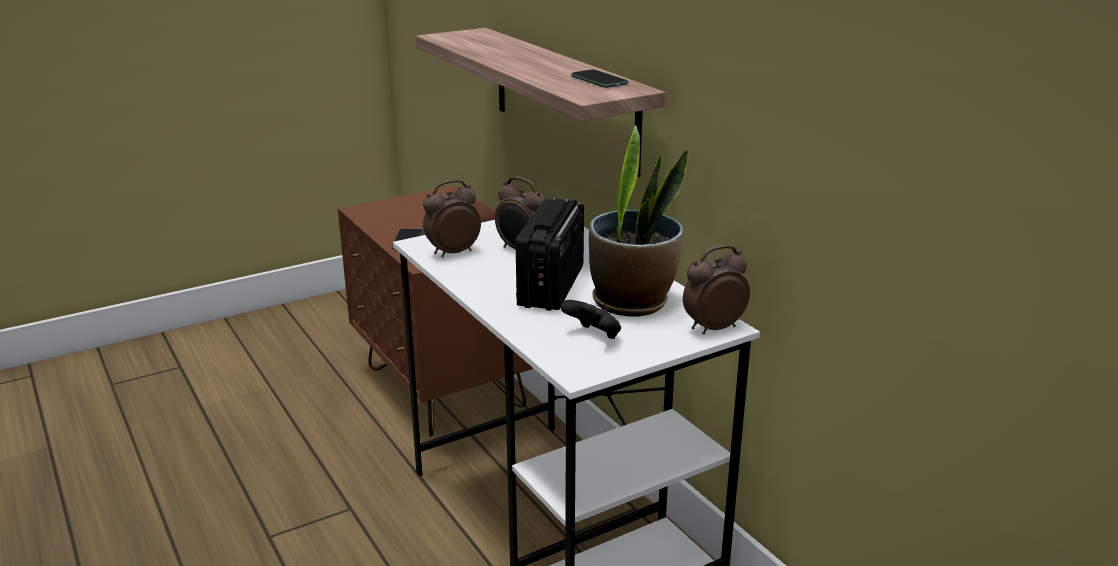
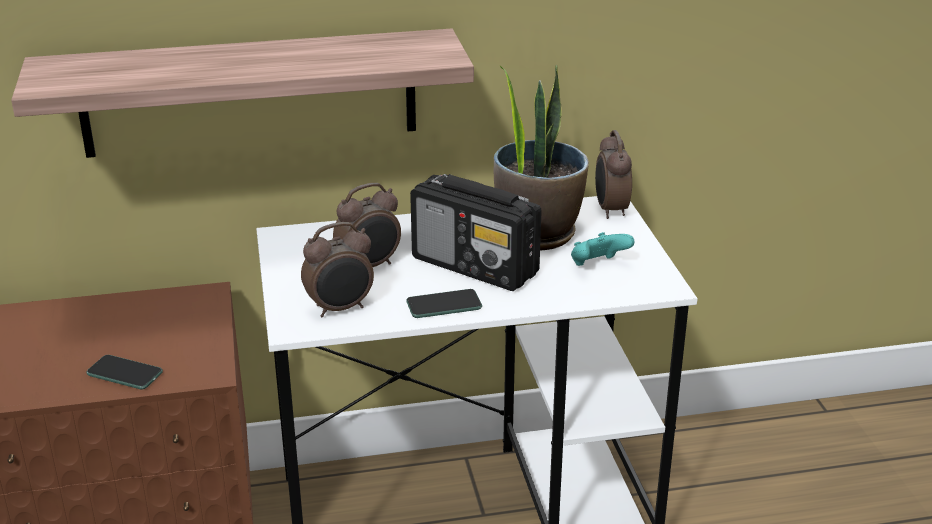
camera: 70 degrees left, 5 degrees up
(452, 252) = (340, 309): alarm clock -> alarm clock turned 105 degrees counterclockwise
(593, 336) = (597, 266): black game controller -> turquoise game controller
(599, 80) = (384, 44): phone -> phone (444, 305)

